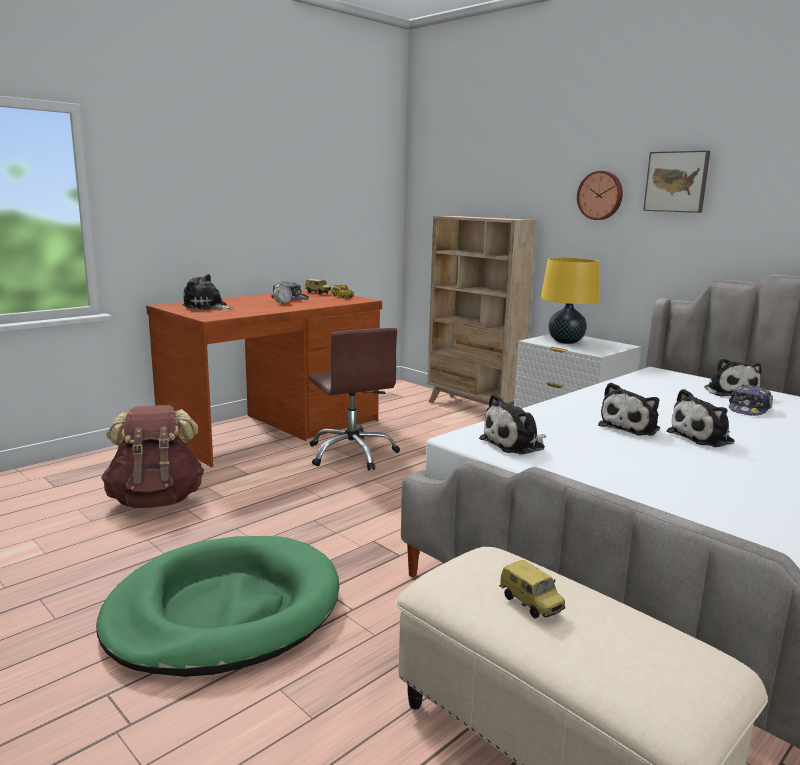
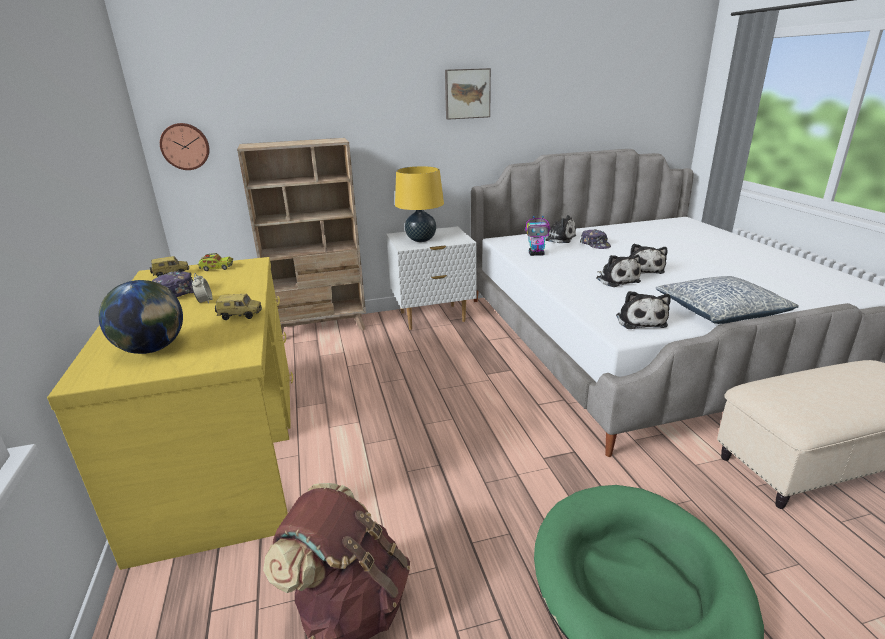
camera: 60 degrees left, 10 degrees up
(206, 307) = (152, 349): plush toy -> globe
(274, 428) = (225, 453): brown desk -> yellow desk
(352, 453) = (354, 419): brown office chair -> none
(531, 604) = (840, 394): toy car -> toy car (241, 316)
(600, 195) = (403, 109): wall clock -> wall clock (185, 146)
(618, 482) = (720, 311): none -> pillow
(644, 389) = (536, 254): none -> toy robot

